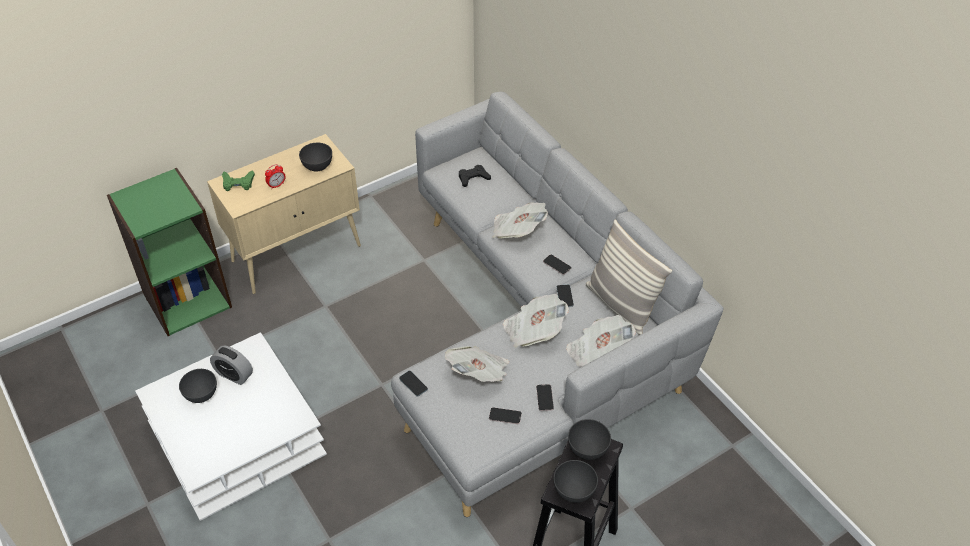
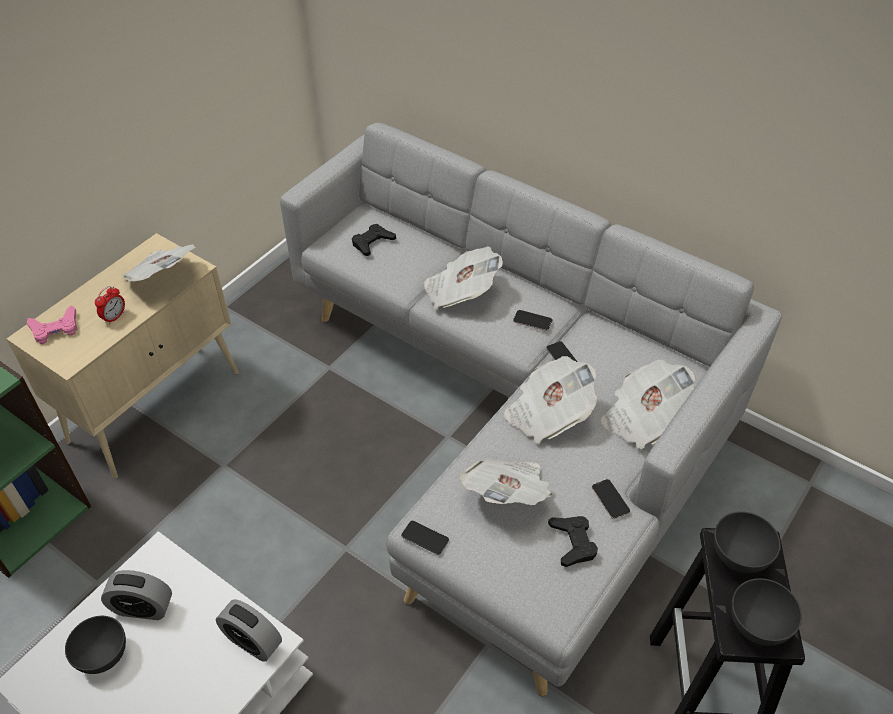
camera: 20 degrees left, 0 degrees up
(238, 183) = (55, 329): green game controller -> pink game controller
(290, 415) = (253, 641): none -> alarm clock
(317, 166) = (163, 277): grey bowl -> newspaper
(505, 416) = (573, 542): phone -> black game controller
(620, 305) = (637, 349): pillow -> none

